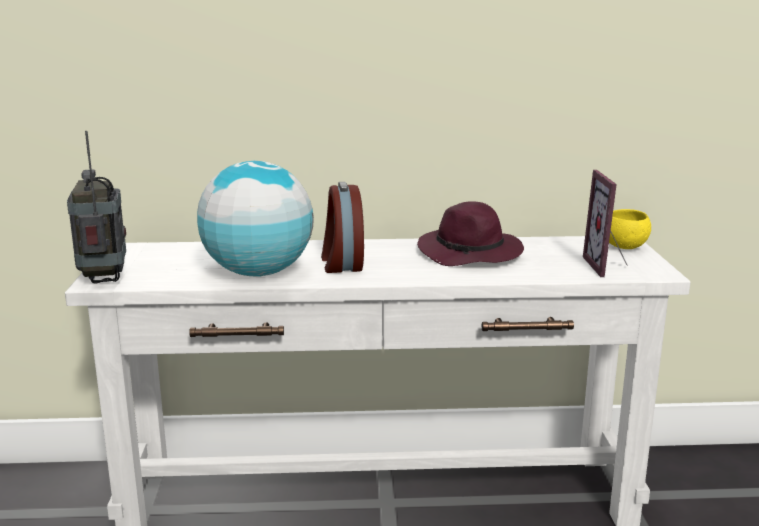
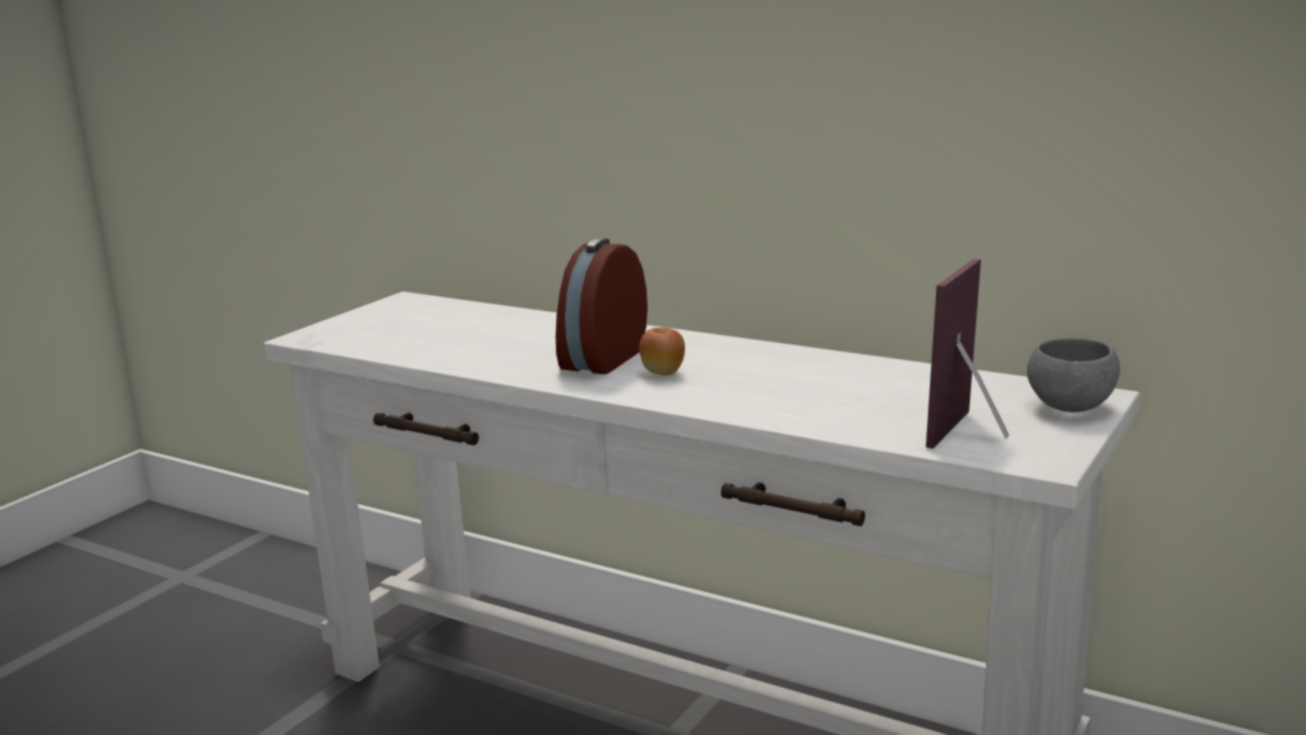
camera: 35 degrees right, 0 degrees up
(104, 278) = (323, 333): radio -> none
(257, 273) = (482, 355): globe -> none
(394, 264) = (663, 373): none -> apple
(471, 254) = (798, 376): purple hat -> none
(624, 247) = (1070, 407): yellow bowl -> grey bowl

